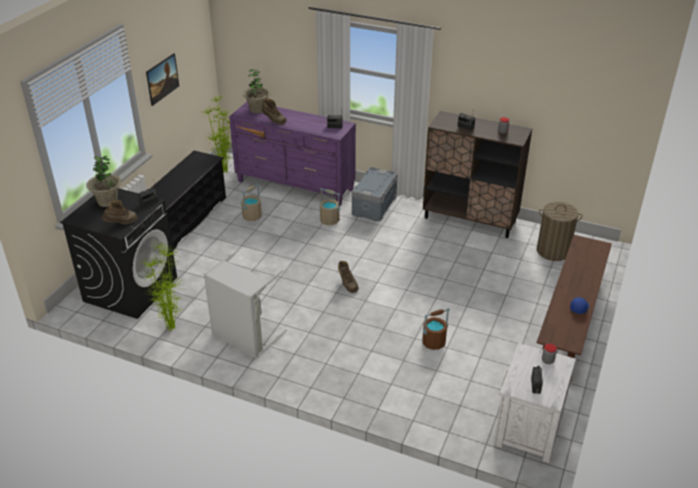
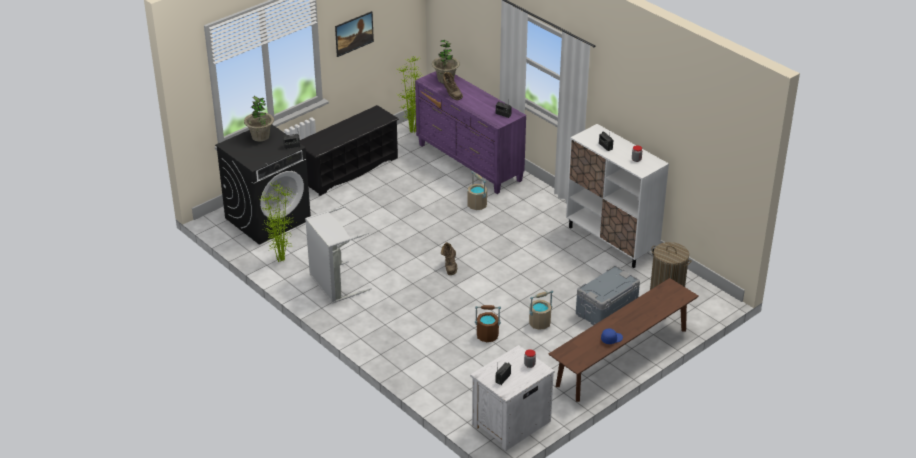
camera: 25 degrees right, 0 degrees up
(121, 224) = (259, 158): brown boot -> none
(252, 216) = (409, 182): beige bucket -> beige bucket (539, 323)
(373, 205) = (529, 202): grey storage box -> grey storage box (606, 309)
(470, 219) = (612, 241): brown cabinet -> white cabinet

